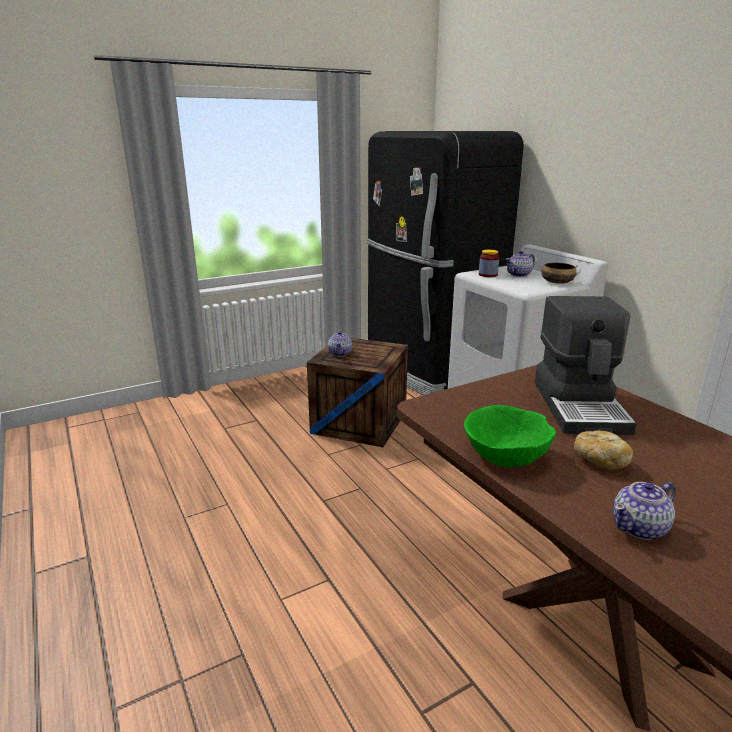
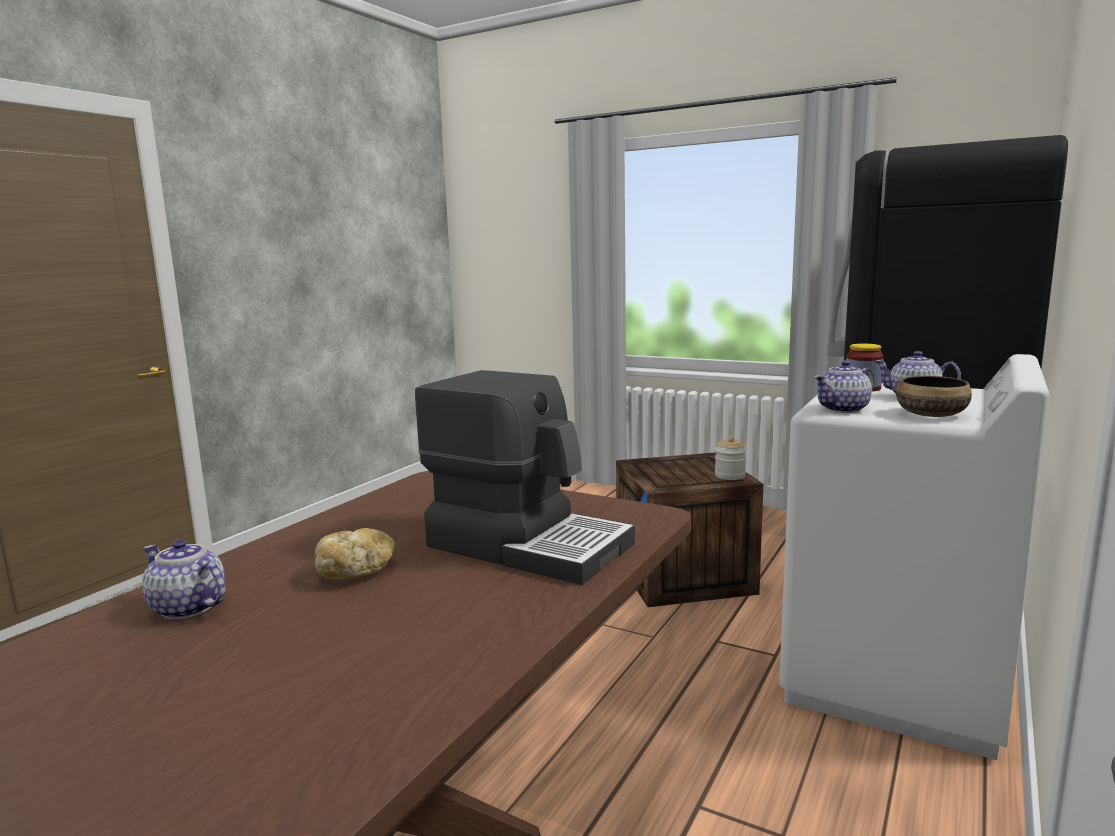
camera: 60 degrees right, 10 degrees down
(340, 353) = (666, 465): teapot -> teapot (843, 409)
(385, 346) = (730, 476): none -> jar
(505, 456) = (334, 527): green bowl -> none
(580, 406) = (529, 544): coffee machine -> coffee machine turned 120 degrees counterclockwise

